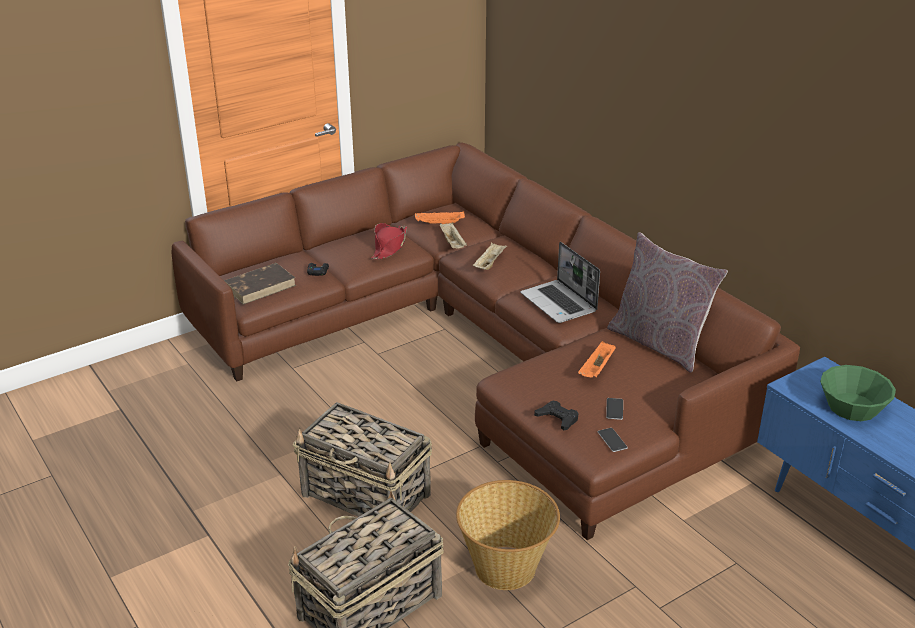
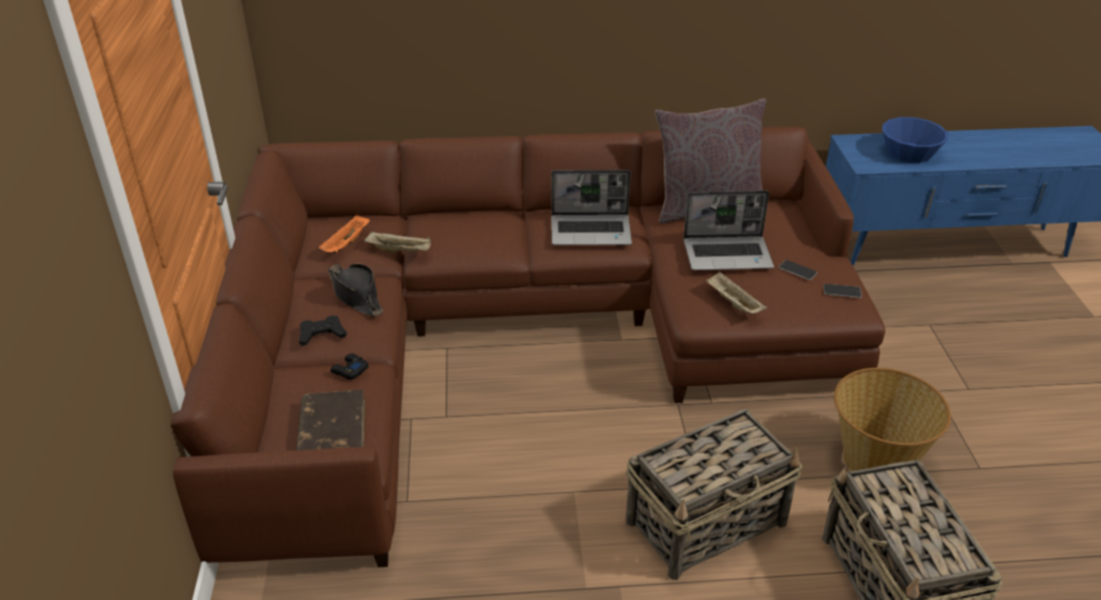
camera: 60 degrees left, 5 degrees up
(389, 247) = (356, 295): red hat -> black hat
(489, 264) = (471, 243): beige tray -> beige tray (732, 303)
(557, 418) = (789, 308): black game controller -> black game controller (322, 334)
(597, 369) = (728, 254): orange tray -> laptop
(853, 406) = (909, 152): green bowl -> blue bowl

